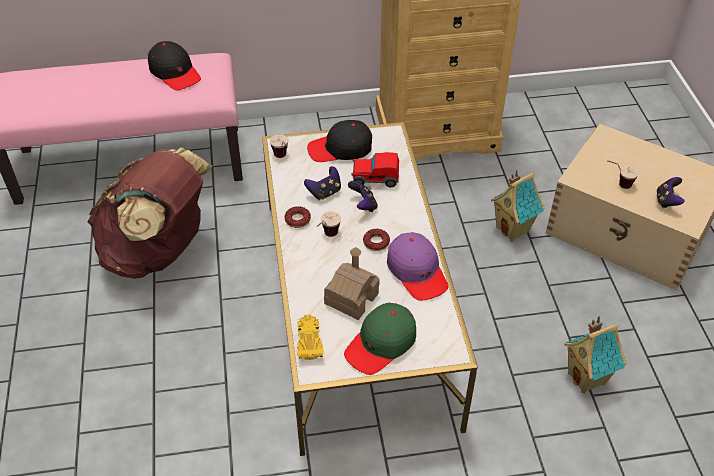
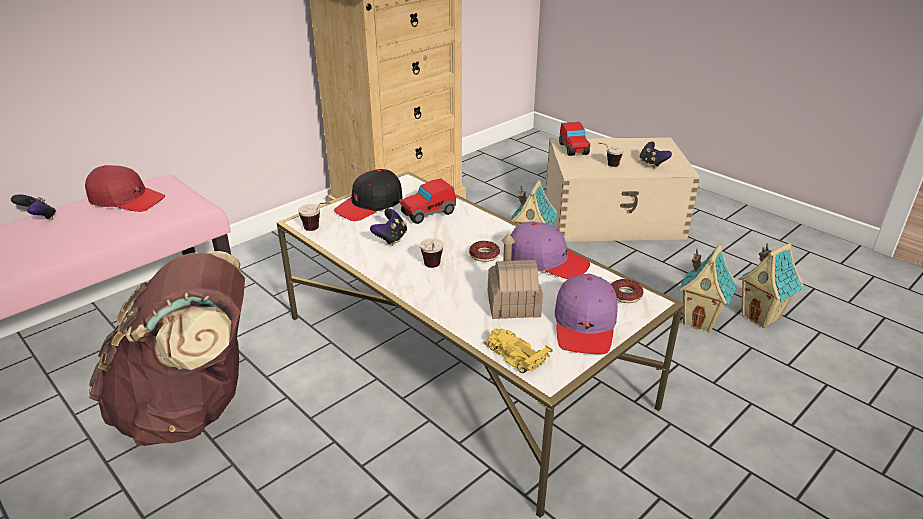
camera: 35 degrees left, 15 degrees down
(175, 72) = (126, 199): black cap -> red cap
(297, 220) = (387, 267): donut -> donut (625, 295)
(363, 205) = (439, 234): game controller -> game controller (39, 218)
(381, 344) = (585, 325): green cap -> purple cap
(608, 147) = (573, 149): none -> toy car
(651, 405) = (761, 317): none -> toy house

